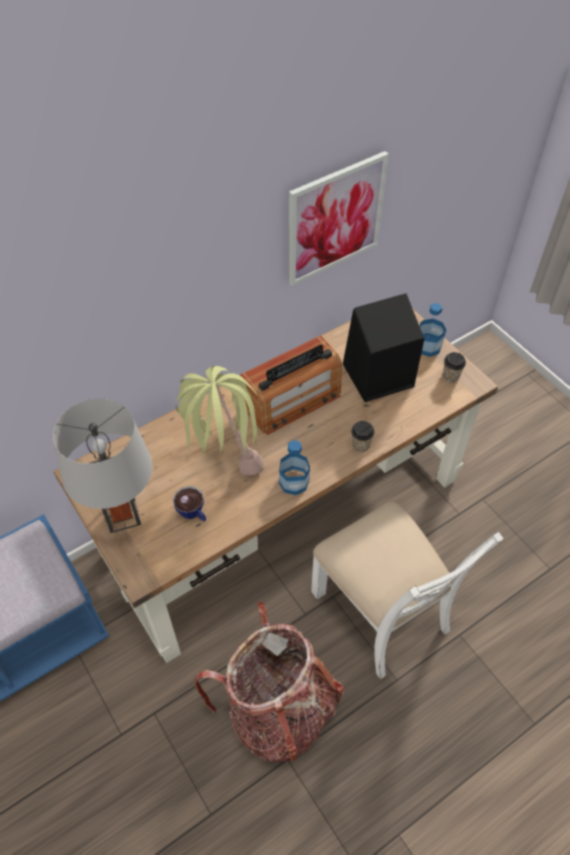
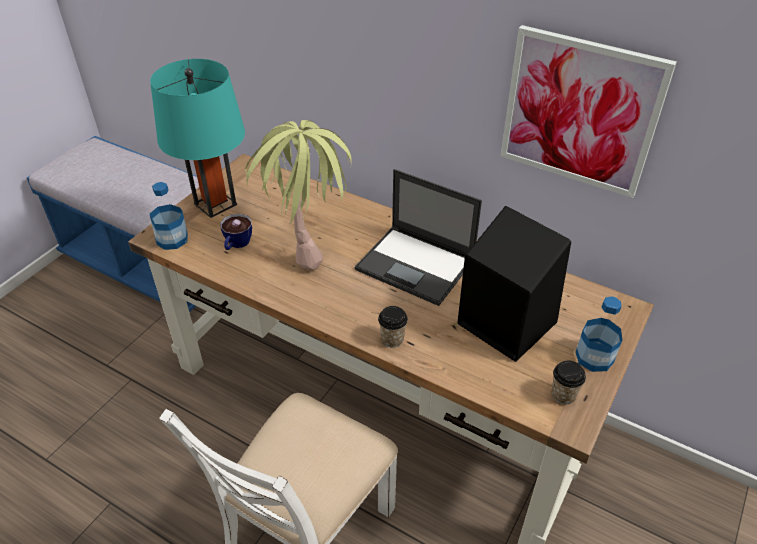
camera: 65 degrees right, 10 degrees down
(122, 515) = (215, 204): grey table lamp -> turquoise table lamp
(278, 709) = (161, 474): backpack -> none
(292, 400) = (417, 265): radio -> laptop
(294, 482) = (310, 300): bottle -> bottle (172, 239)

